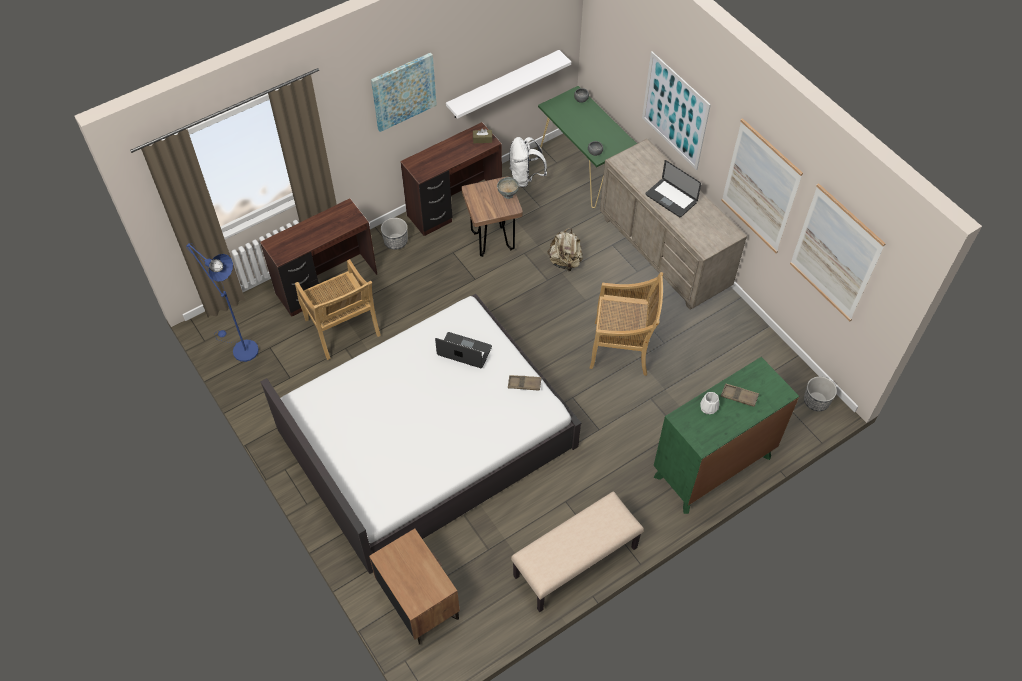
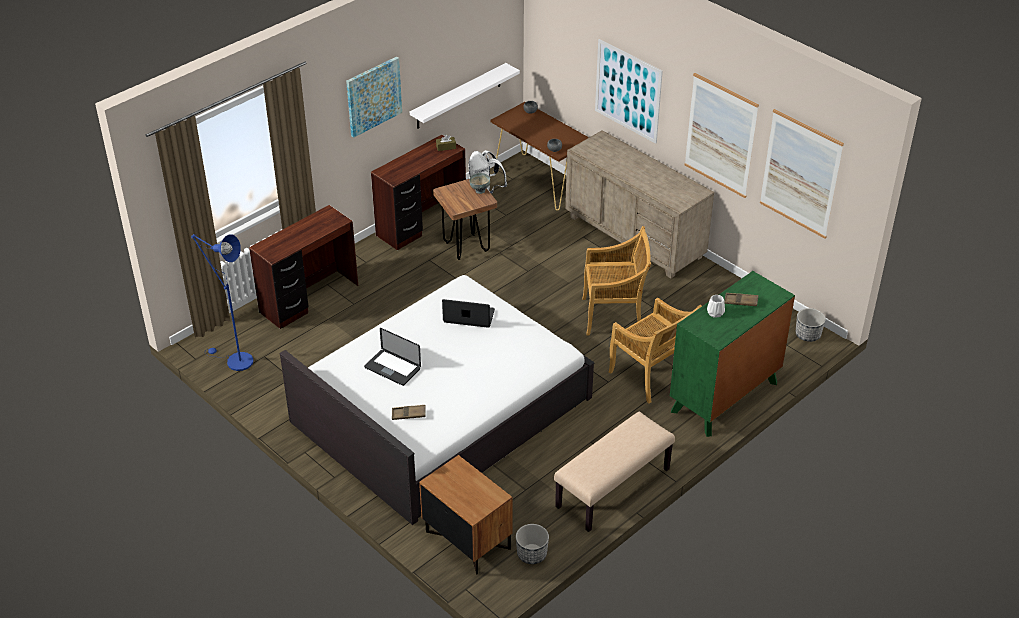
camera: 10 degrees left, 15 degrees down
(342, 329) = (334, 333): beige chair -> beige chair (651, 375)
(396, 241) = (370, 257): planter -> planter (531, 554)
(524, 384) = (533, 334): brown tray -> brown tray (408, 414)
(565, 262) = (541, 255): beige backpack -> none
(583, 170) = (540, 182): green console table -> brown console table
(671, 198) = (636, 172): laptop -> laptop (392, 368)

